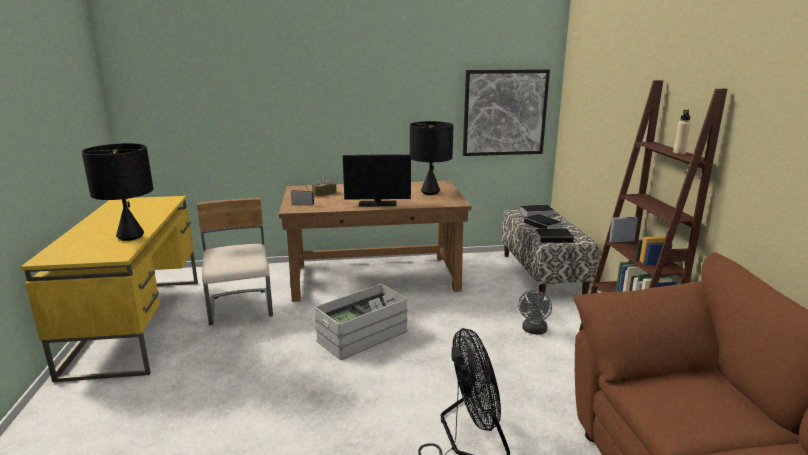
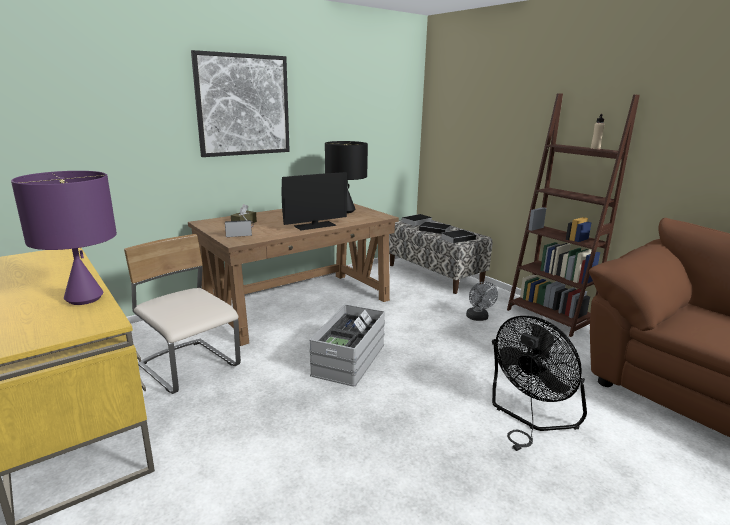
camera: 30 degrees left, 0 degrees up
(130, 237) = (84, 299): black table lamp -> purple table lamp
(504, 113) = (383, 133): picture -> picture (243, 105)

